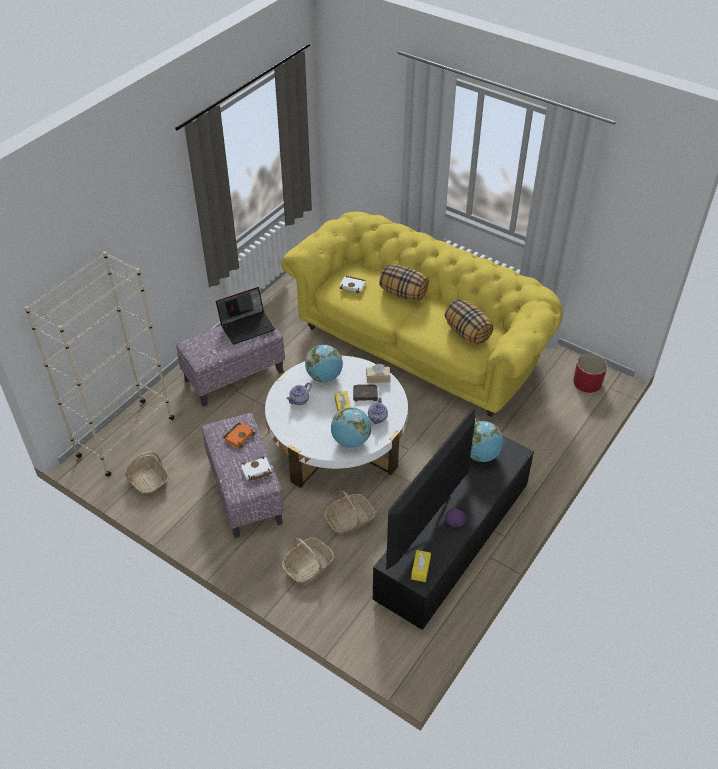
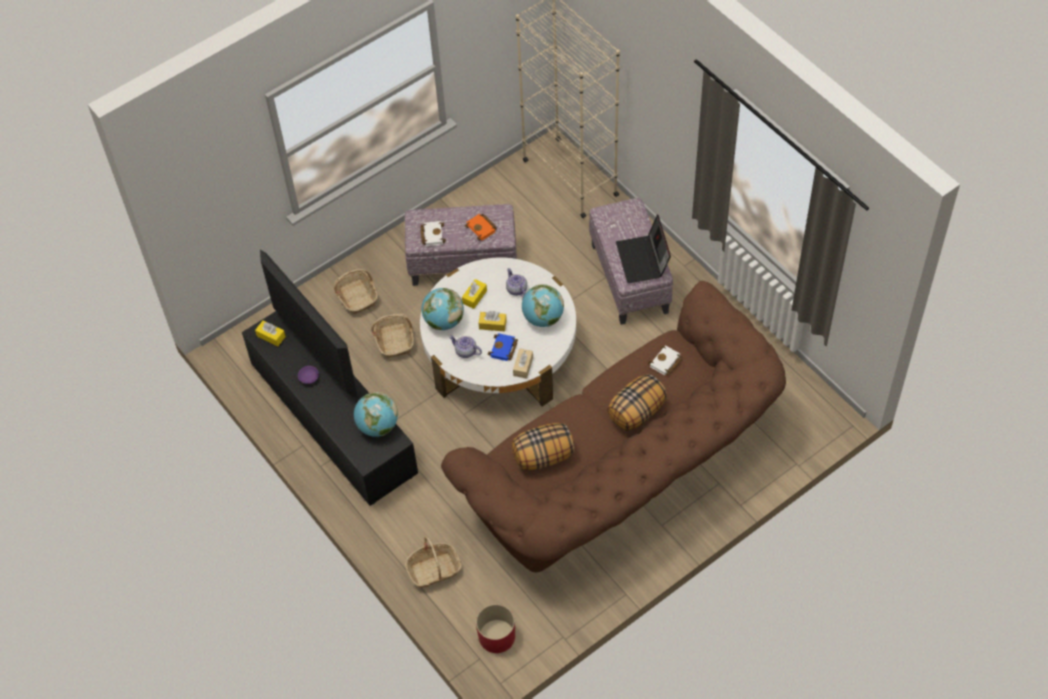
camera: 110 degrees right, 10 degrees up
(148, 480) = (507, 189): basket -> basket (434, 570)
(317, 426) = (474, 297): none -> yellow tissue box
(366, 394) = (503, 349): black book -> blue book
(421, 344) = (623, 474): yellow sofa -> brown sofa

